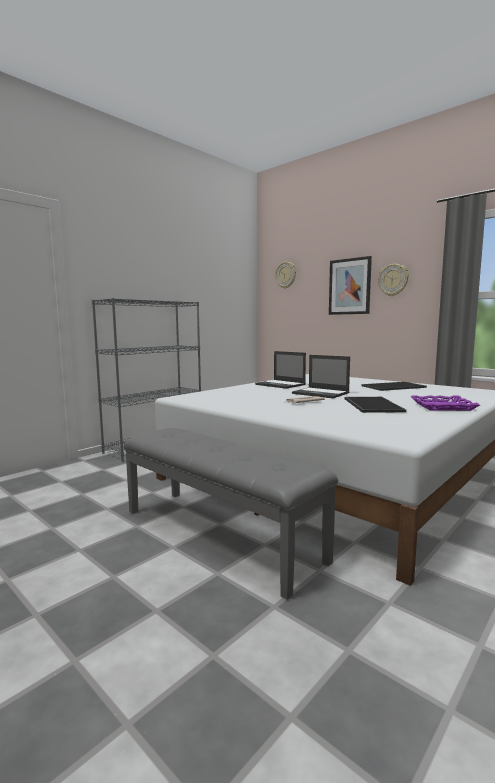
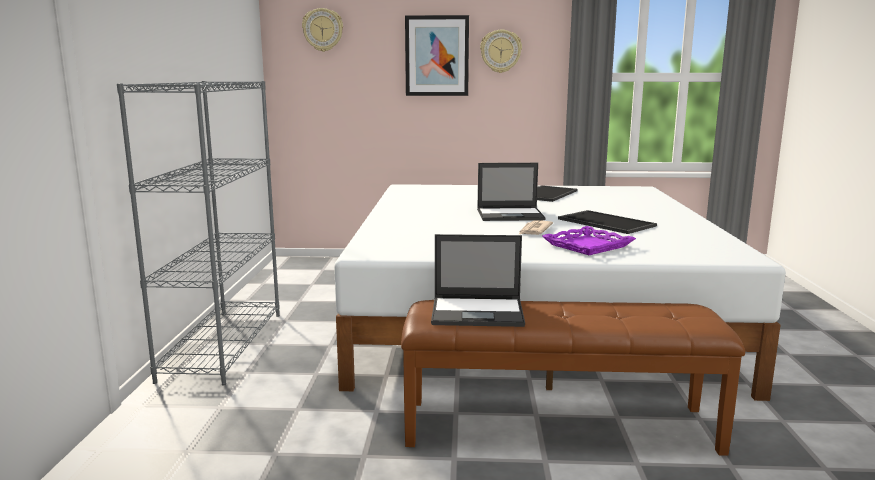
camera: 40 degrees left, 5 degrees up
(220, 534) = (559, 425): grey bench -> brown bench
(281, 384) = (422, 208): laptop -> laptop (478, 312)
(442, 407) = (662, 214): purple tray -> purple tray (588, 246)

